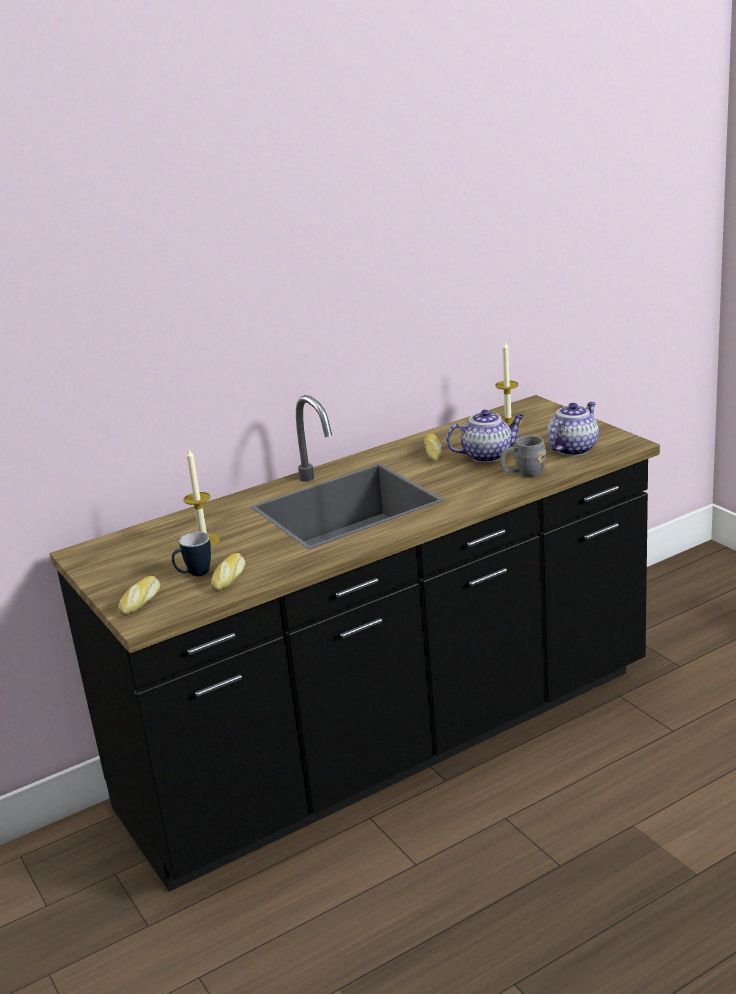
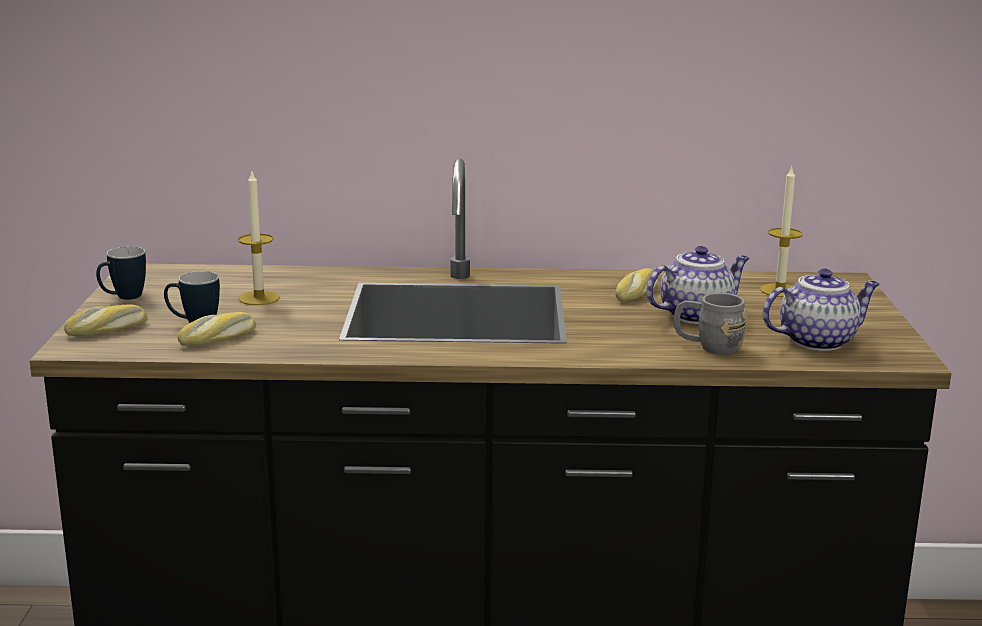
camera: 30 degrees right, 5 degrees down
(107, 576) = (123, 298): none -> mug
(487, 455) = (696, 315): teapot -> teapot turned 45 degrees counterclockwise

